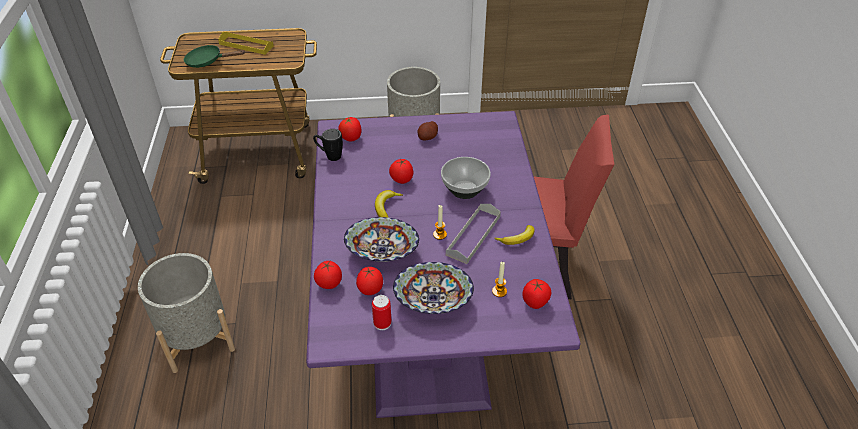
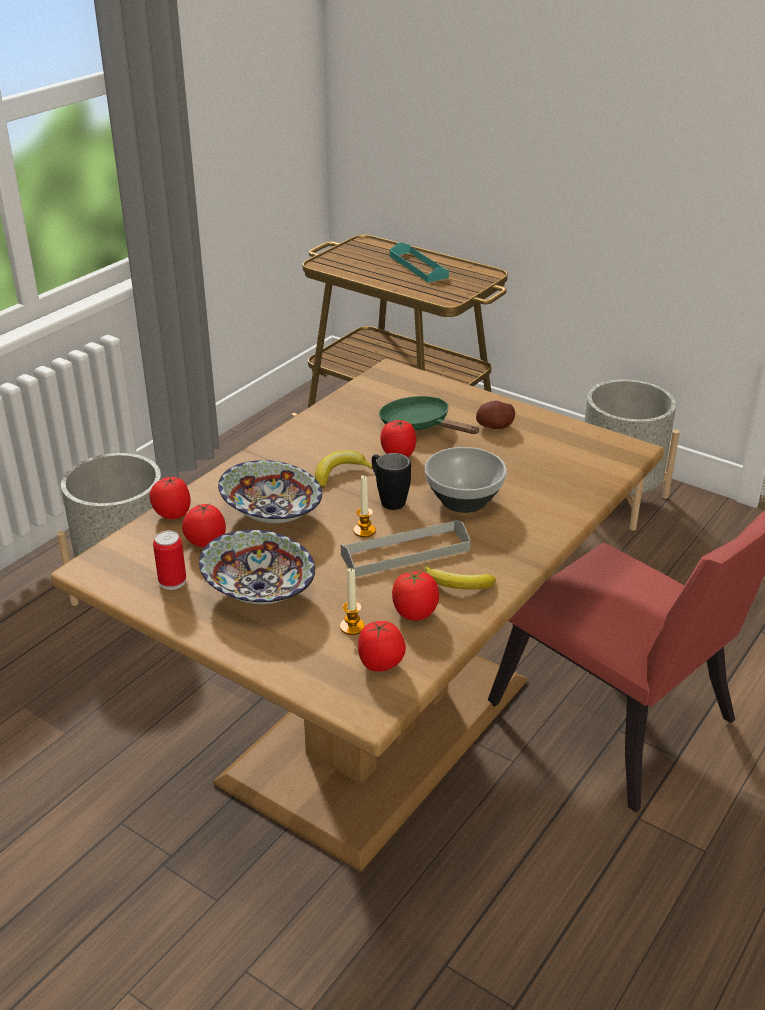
camera: 40 degrees right, 10 degrees down
(208, 61) = (354, 268): green frying pan -> green frying pan (420, 426)
(246, 45) = (418, 267): yellow tray -> turquoise tray
(329, 156) = (347, 396): black mug -> black mug (388, 499)
(351, 138) = (398, 389): tomato -> tomato (415, 613)
(429, 333) = (382, 731): purple dining table -> brown dining table

